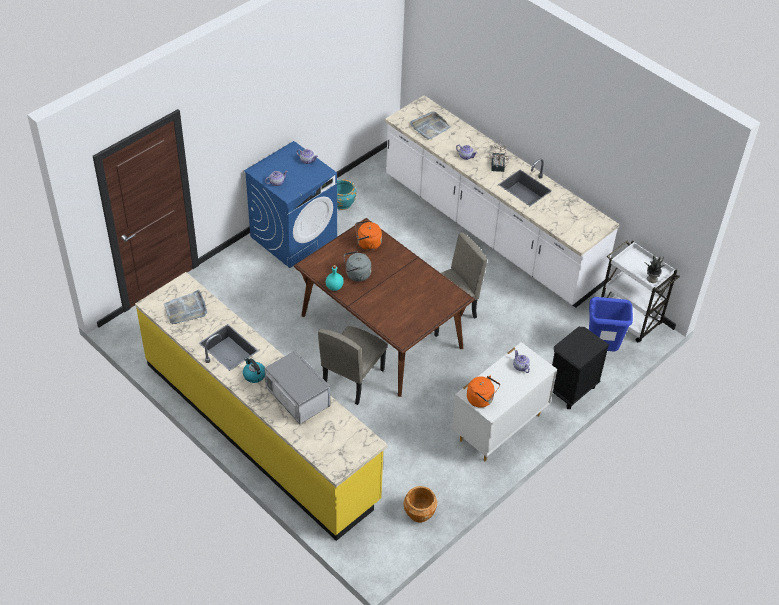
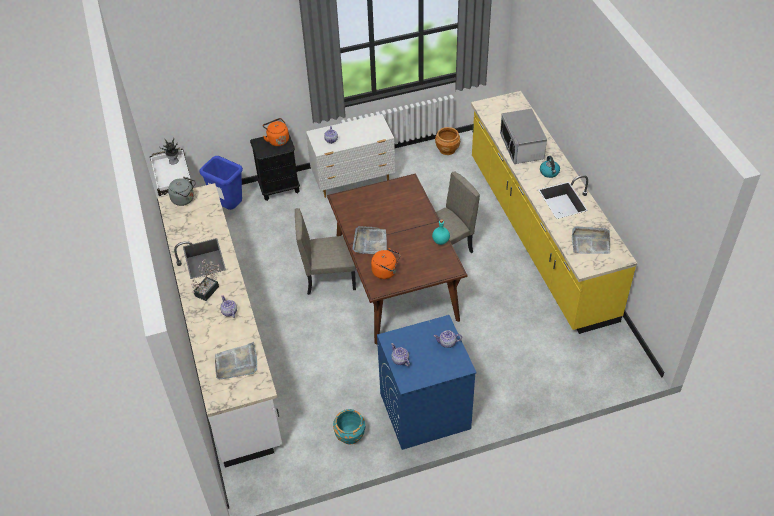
camera: 150 degrees left, 0 degrees up
(356, 275) = (414, 245): grey kettle -> grey kettle (184, 199)
(399, 265) = (370, 242): none -> grey tray
(481, 399) = (377, 128): orange kettle -> orange kettle (277, 140)

